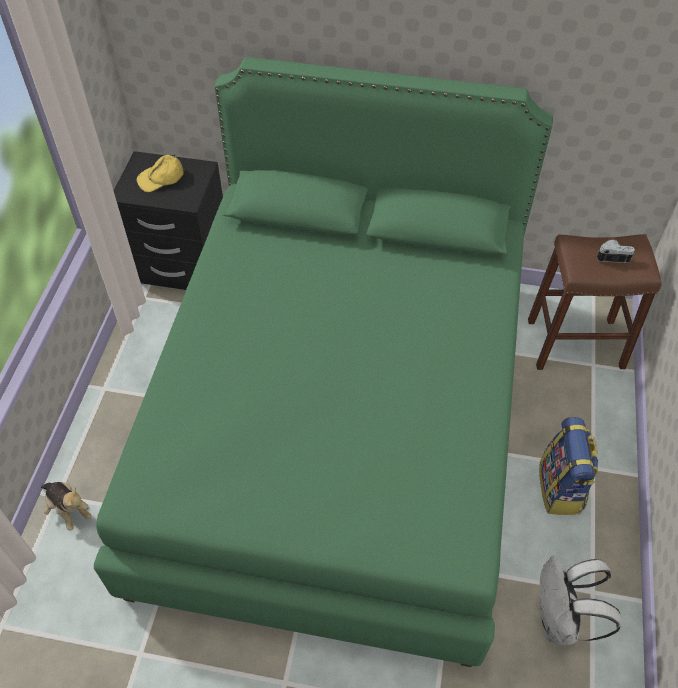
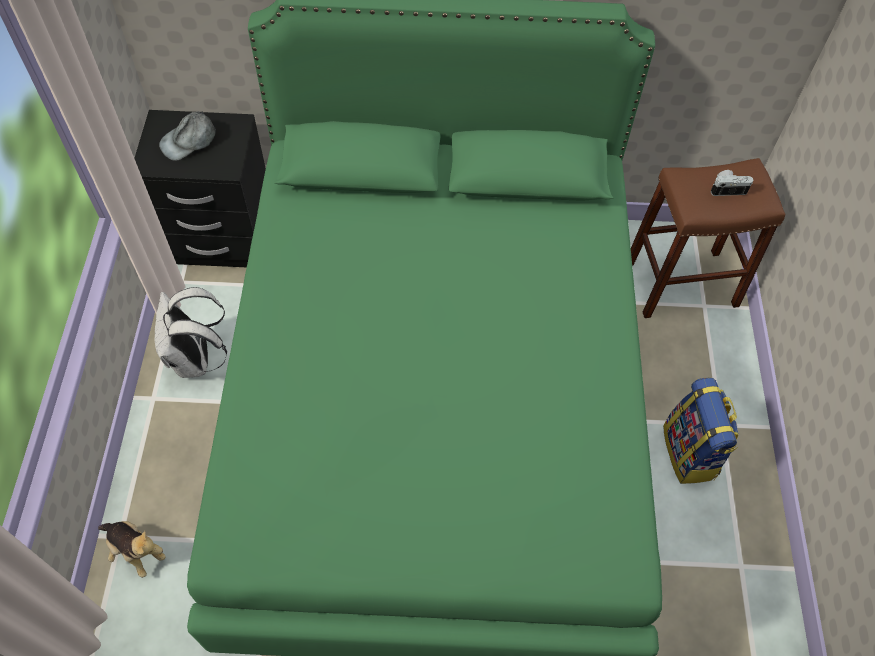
camera: 10 degrees left, 5 degrees up
(161, 178) = (189, 141): yellow cap -> grey cap
(560, 621) = (712, 604): white backpack -> white backpack (196, 360)

